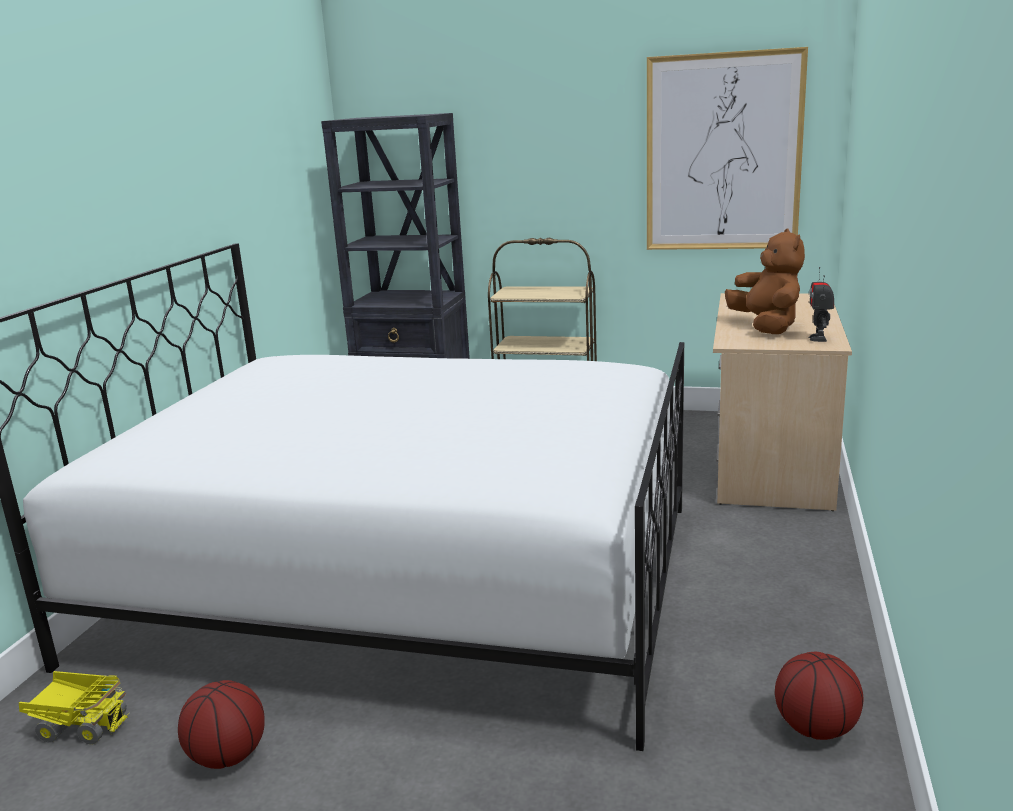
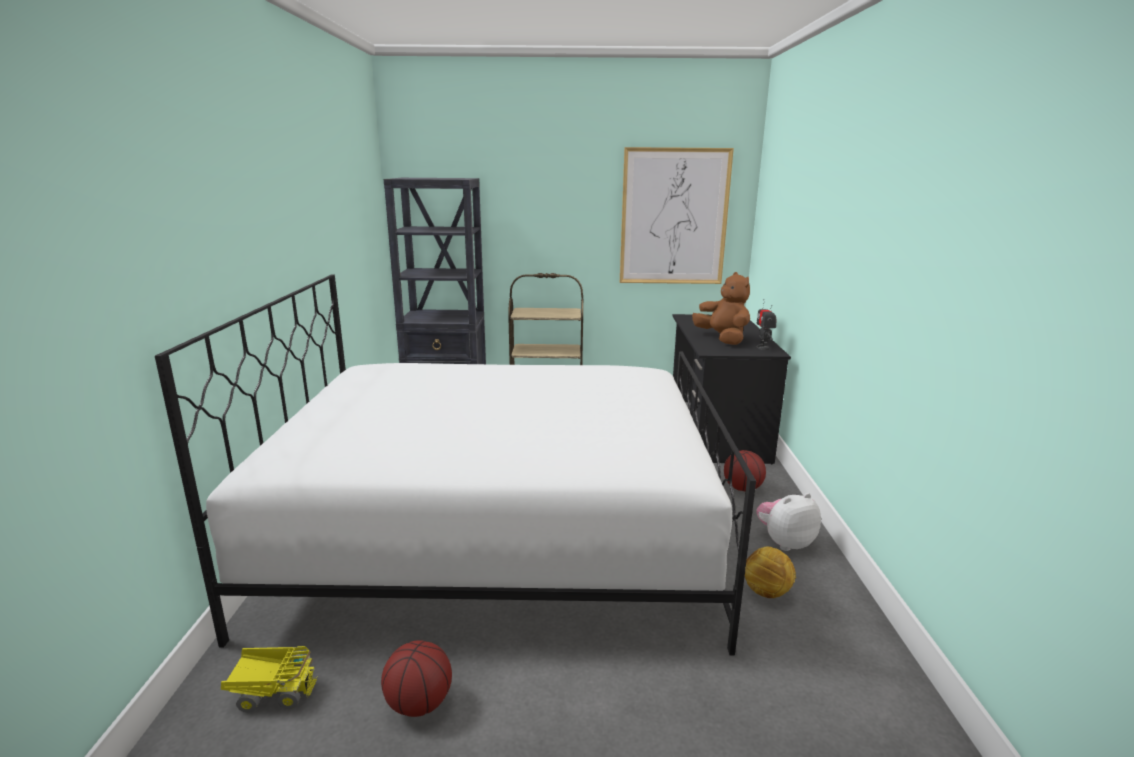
camera: 15 degrees left, 0 degrees up
(732, 678) = (766, 592): none -> football
(772, 460) = (716, 429): beige desk -> black desk
(794, 616) = (784, 542): none -> plush toy
(816, 729) = (838, 624): basketball -> basketball (743, 488)

